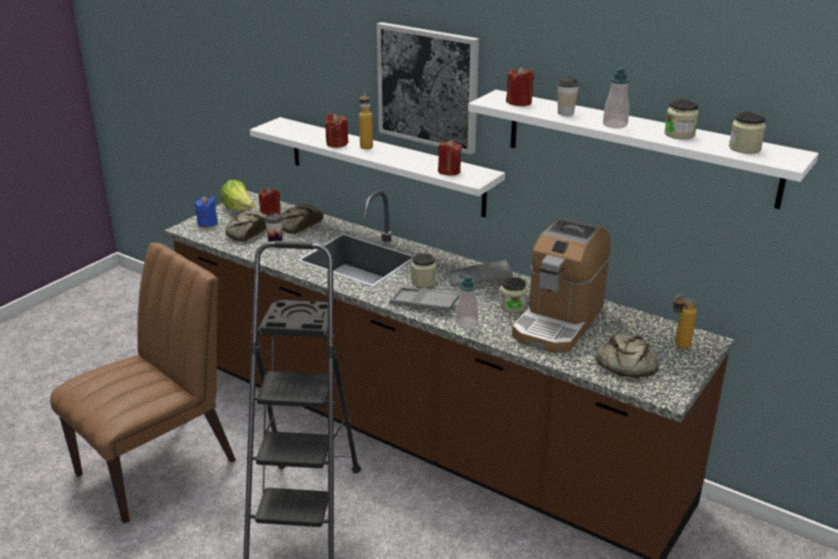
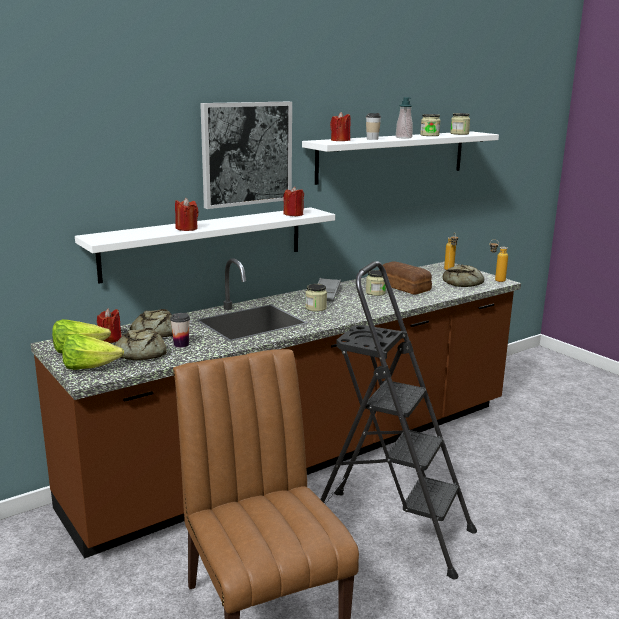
camera: 70 degrees left, 10 degrees down
(207, 223) = (89, 368): blue candle -> lettuce
(366, 145) = (204, 223): bottle -> bottle (495, 280)
(424, 304) = (352, 312): grey tray -> none
(466, 323) = (390, 306): soap dispenser -> none
(558, 321) = (404, 286): coffee machine -> bread

